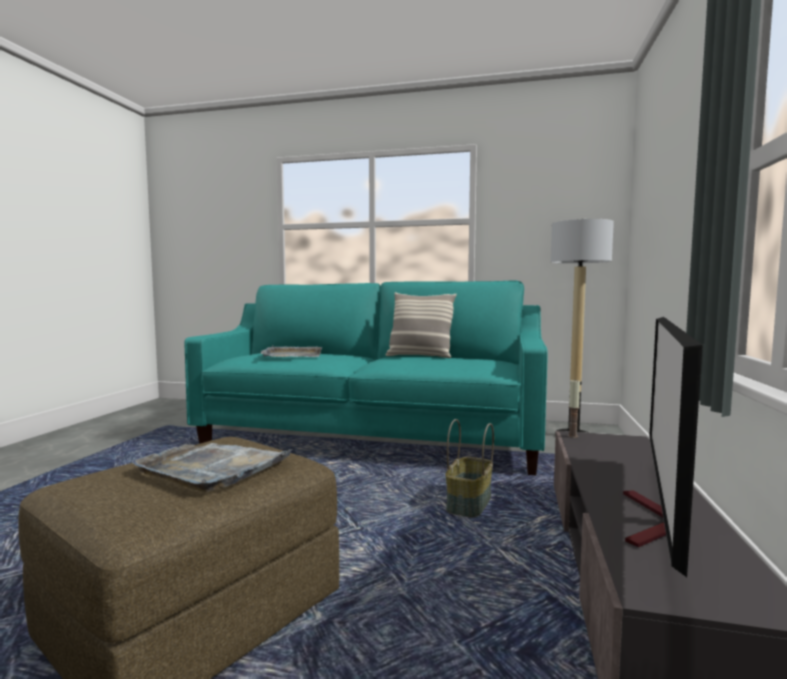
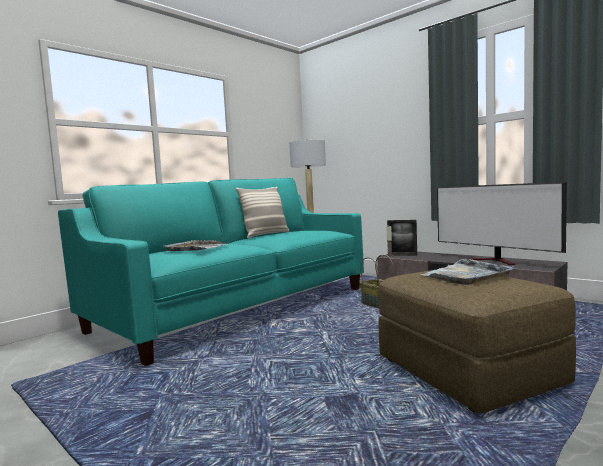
camera: 60 degrees left, 0 degrees up
(596, 442) = (402, 255): none -> picture frame

